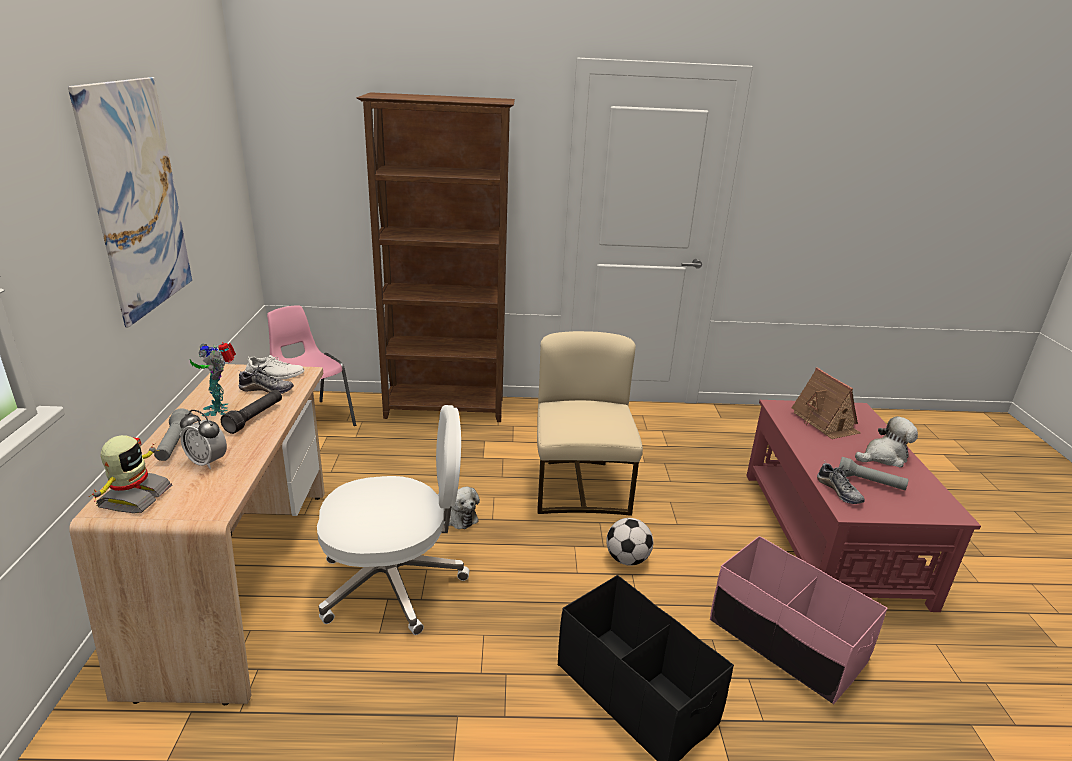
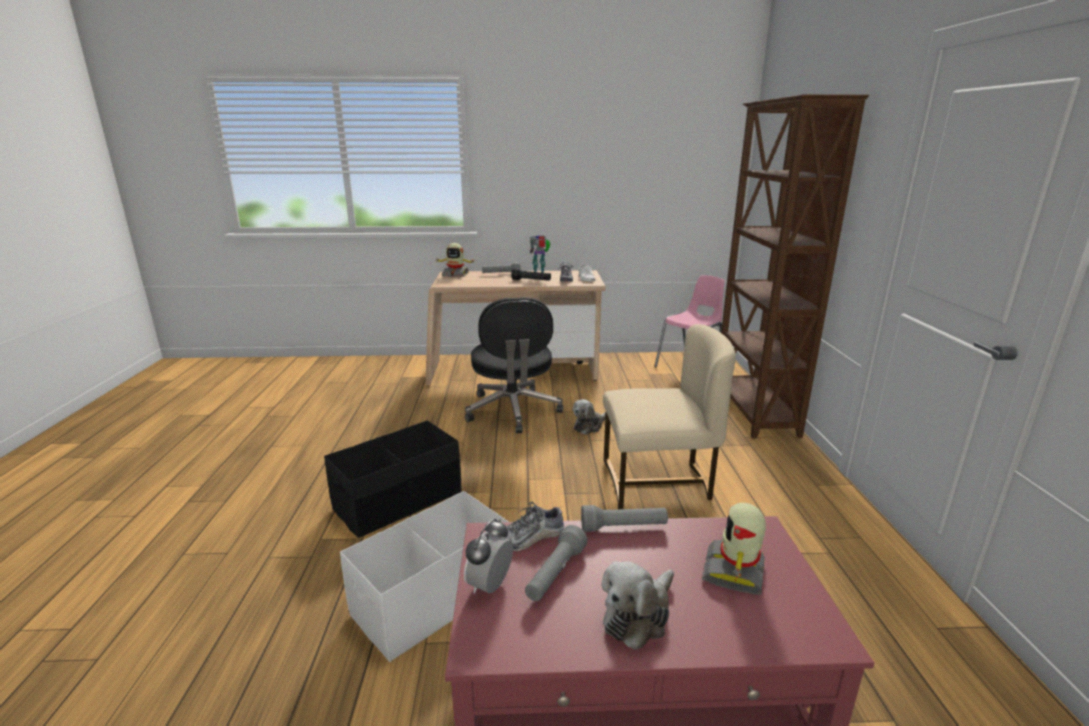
camera: 90 degrees right, 5 degrees down
(138, 199) = (588, 161): picture -> none
(207, 462) = (484, 279): alarm clock -> alarm clock (490, 585)
(395, 582) = (513, 411): white office chair -> black office chair
(627, 559) = (548, 506): football -> none
(785, 642) = (432, 598): pink storage box -> white storage box
(803, 452) = (623, 527): none -> grey flashlight
(825, 422) = (735, 572): toy house -> toy robot
(883, 457) = (638, 615): plush toy -> plush toy turned 60 degrees clockwise

